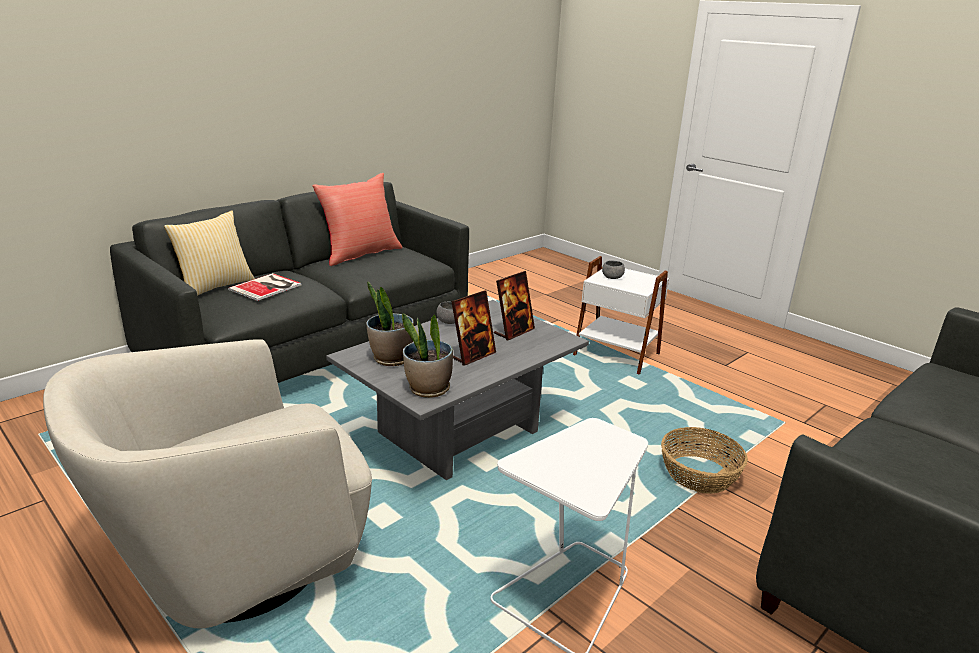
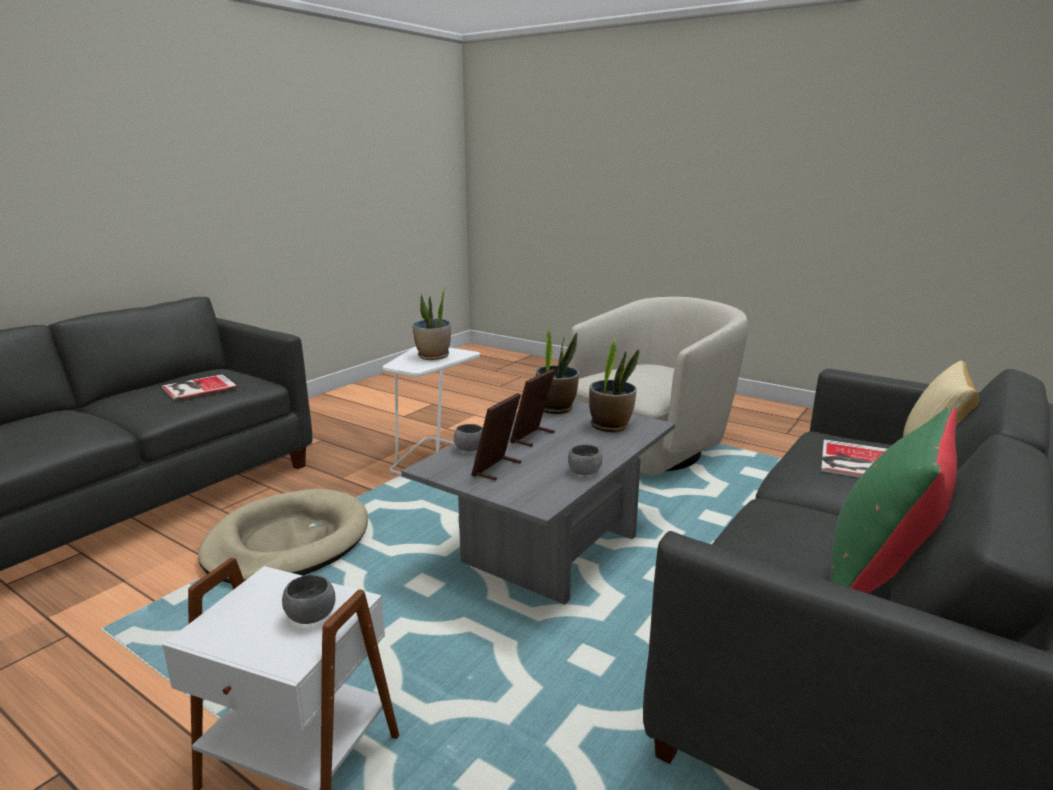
camera: 170 degrees right, 5 degrees down
(360, 253) = (878, 577): red pillow -> green pillow
(532, 351) = (470, 449): none -> grey bowl
(574, 458) = (433, 356): none -> potted plant
(699, 474) = (287, 542): basket -> beige dog bed
(899, 463) = (197, 387): none -> book

